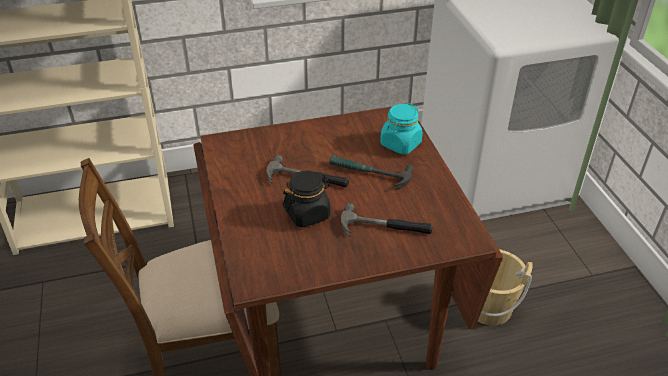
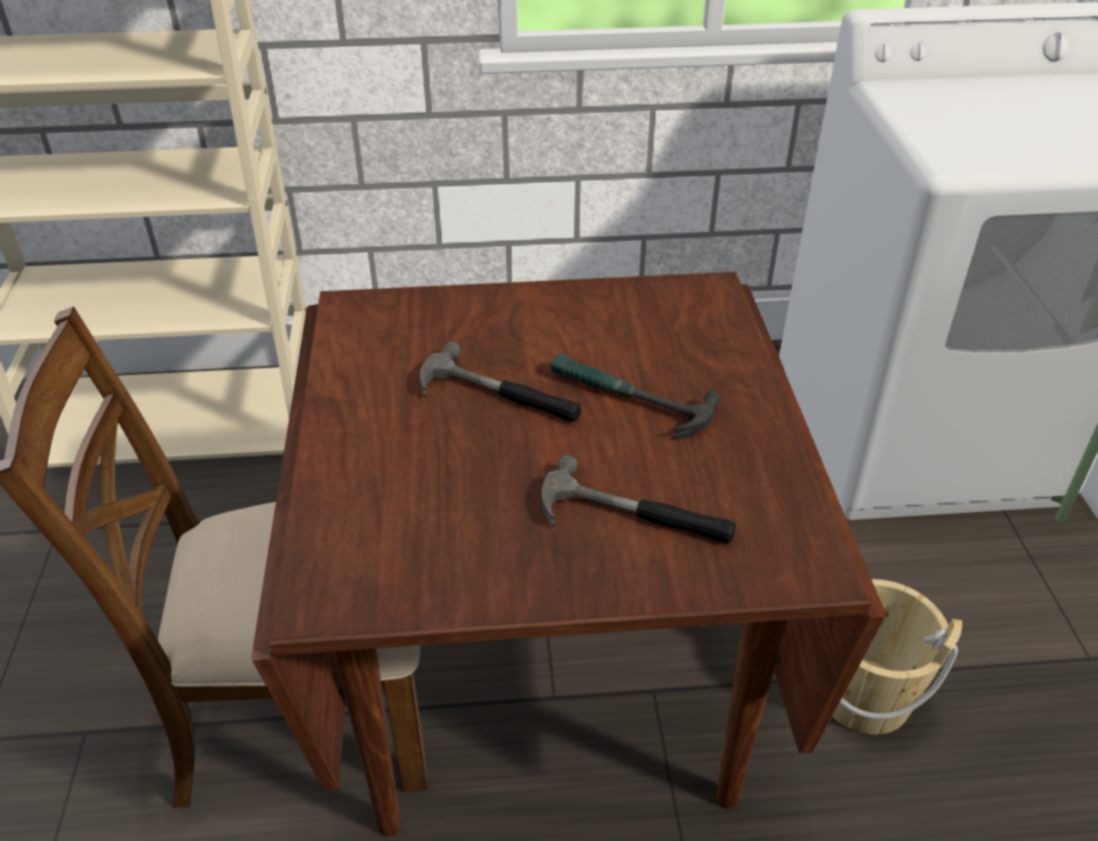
camera: 10 degrees right, 0 degrees up
(307, 214) = (480, 468): black jar -> none
(400, 144) = (707, 348): turquoise jar -> none

